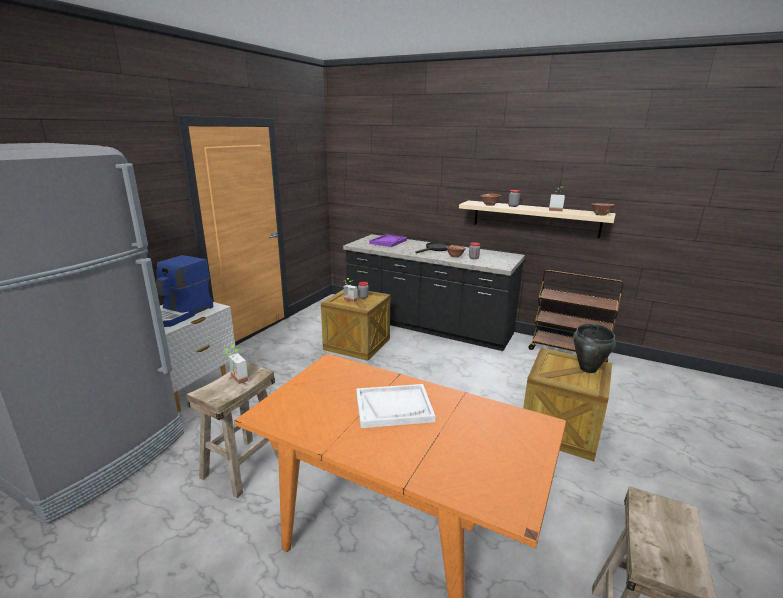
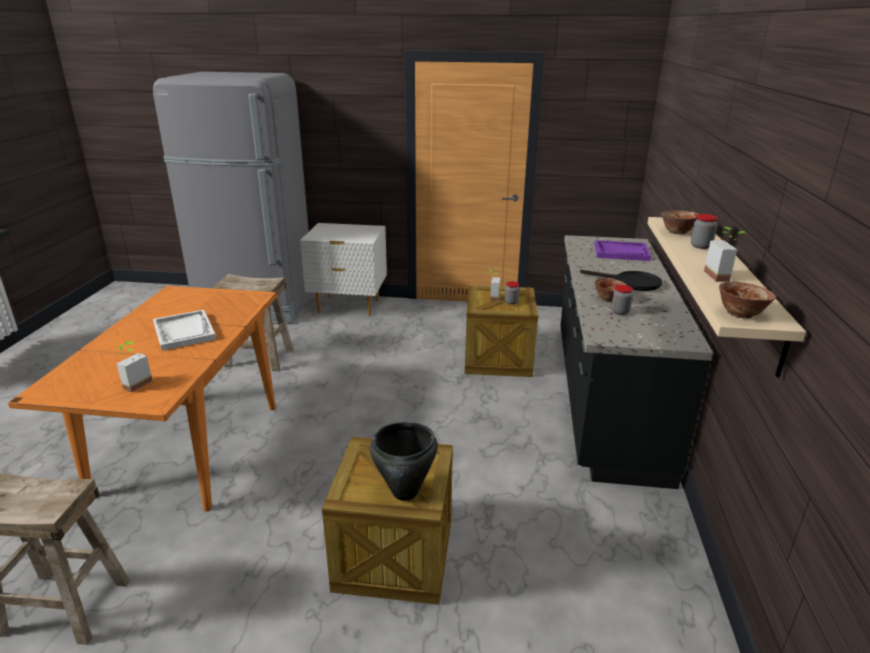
camera: 70 degrees right, 5 degrees up
(181, 314) = (343, 234): coffee machine -> none
(235, 379) = (255, 282): potted plant -> potted plant (134, 383)
(568, 351) = (670, 568): brown cart -> none

